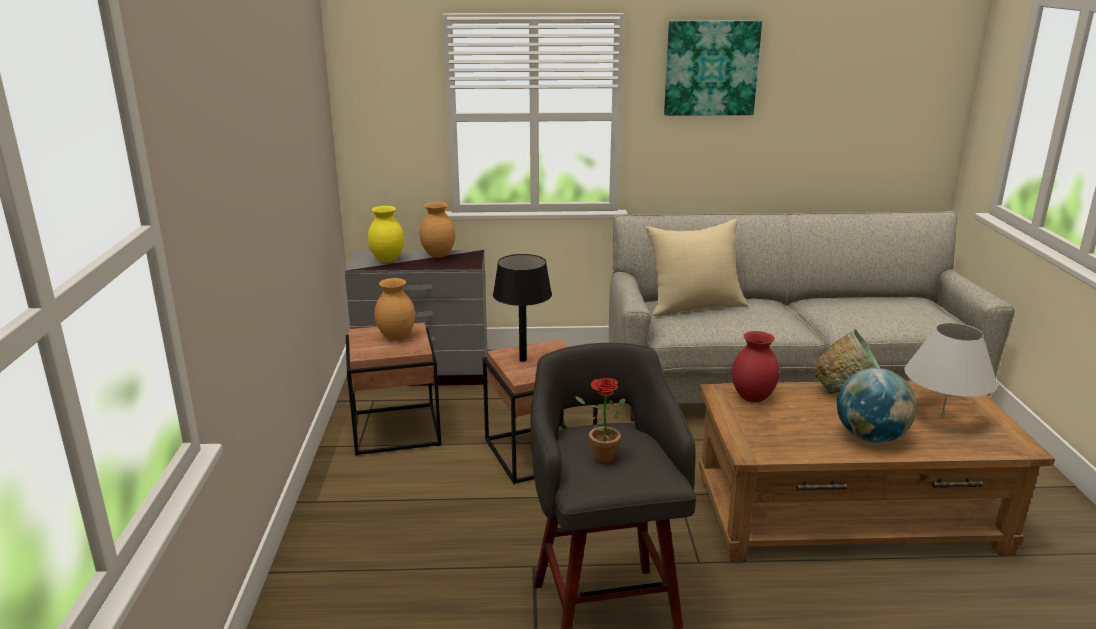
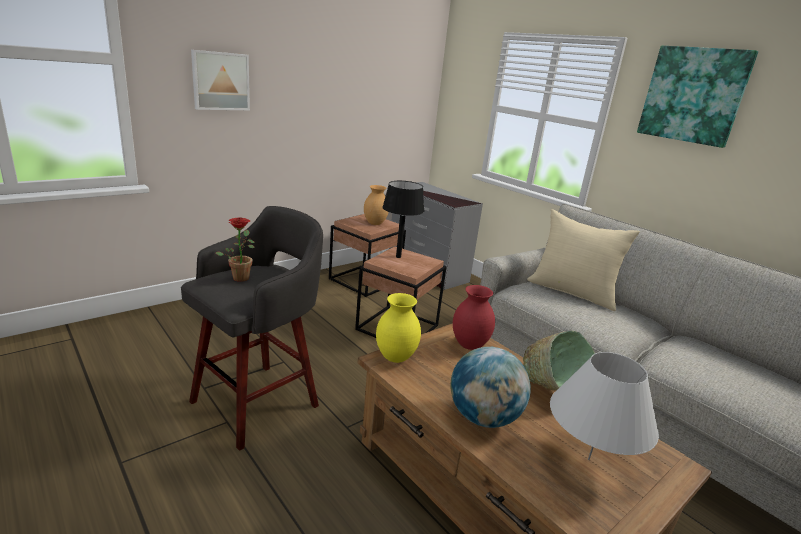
camera: 50 degrees right, 0 degrees up
(222, 206) = (220, 81): none -> picture
(388, 260) = (423, 189): yellow vase -> yellow vase (395, 358)
(438, 256) = (451, 196): brown vase -> none

